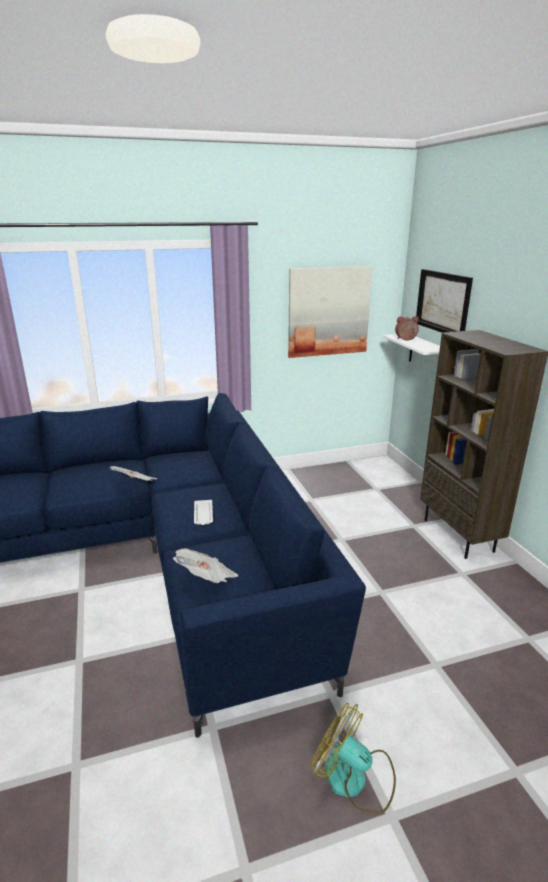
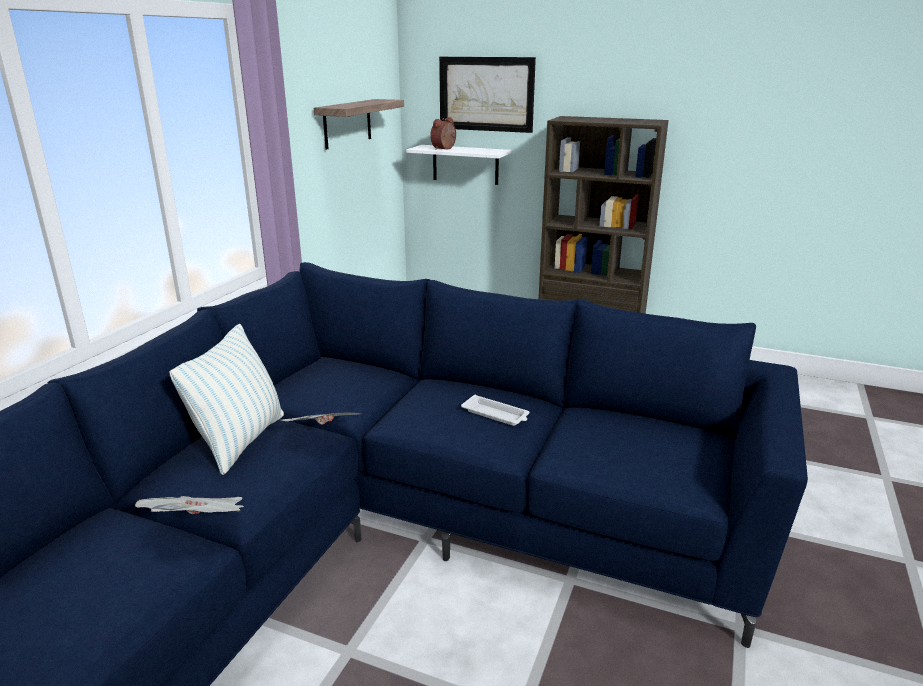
camera: 50 degrees left, 0 degrees up
(108, 470) = (241, 441): none -> pillow
(207, 579) = (648, 460): newspaper -> newspaper (200, 525)
(328, 311) = (347, 123): picture -> shelf
(354, 778) = (859, 561): fan -> none

